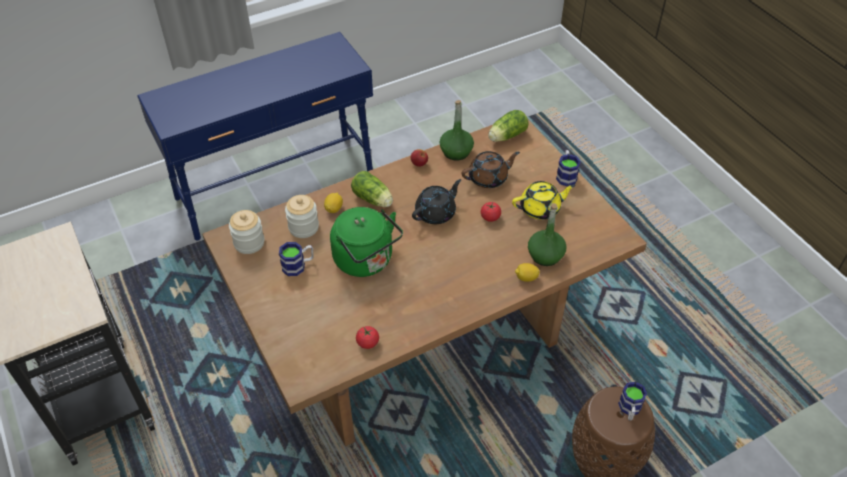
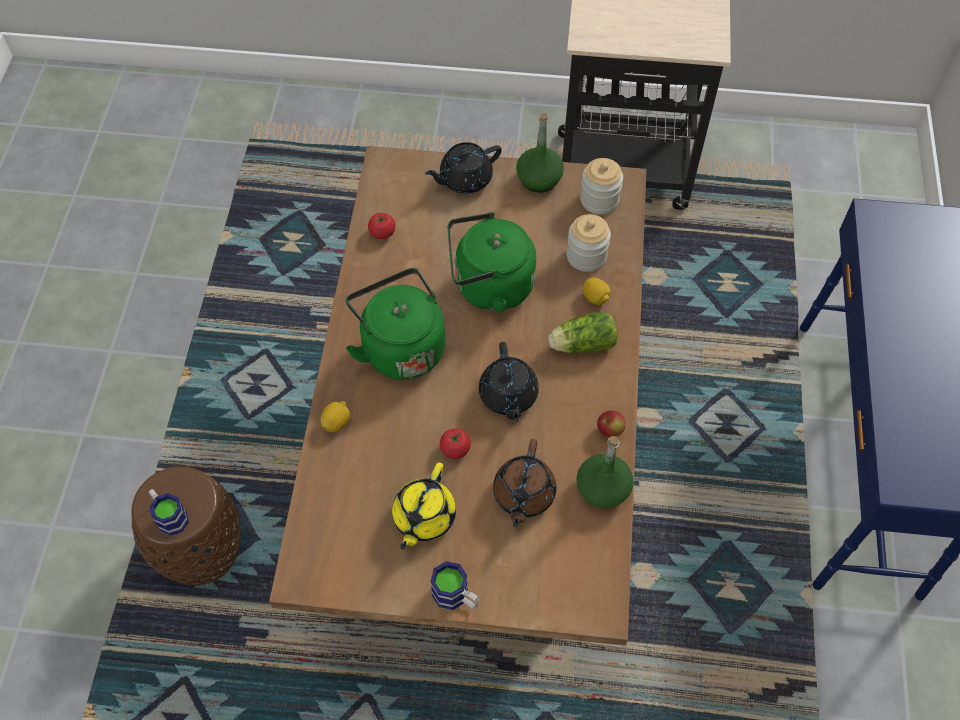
camera: 125 degrees right, 10 degrees up
(281, 324) = (464, 179): none -> black teapot
(298, 265) = (531, 226): mug -> none
(448, 278) = (400, 347): none -> green kettle
(506, 136) = (590, 576): lettuce -> none
(545, 255) = (349, 466): green bottle -> green bottle (539, 179)

